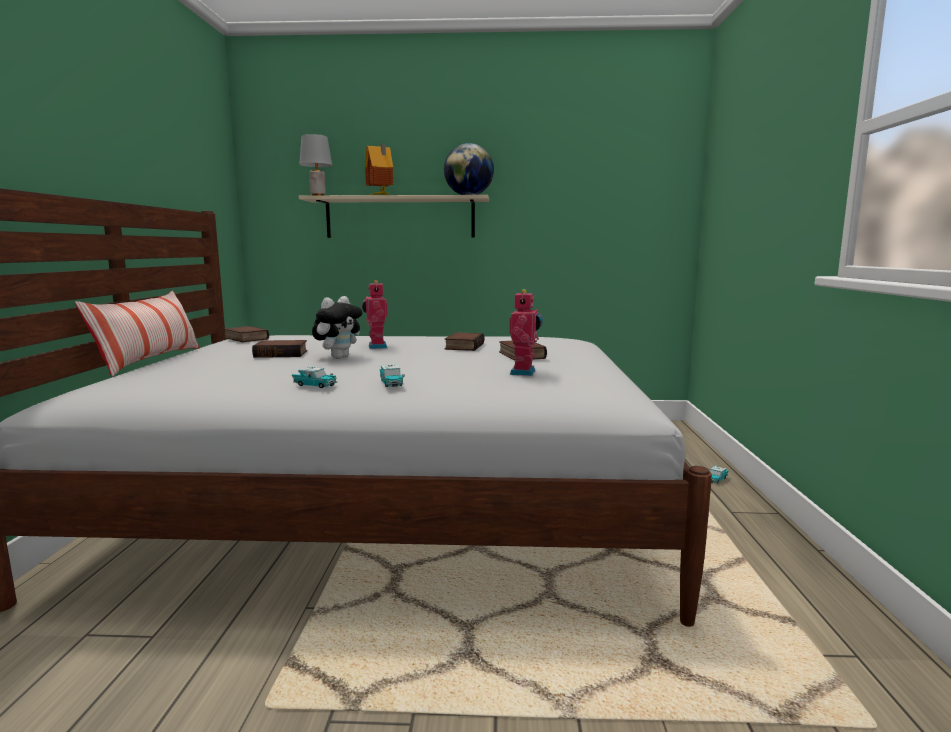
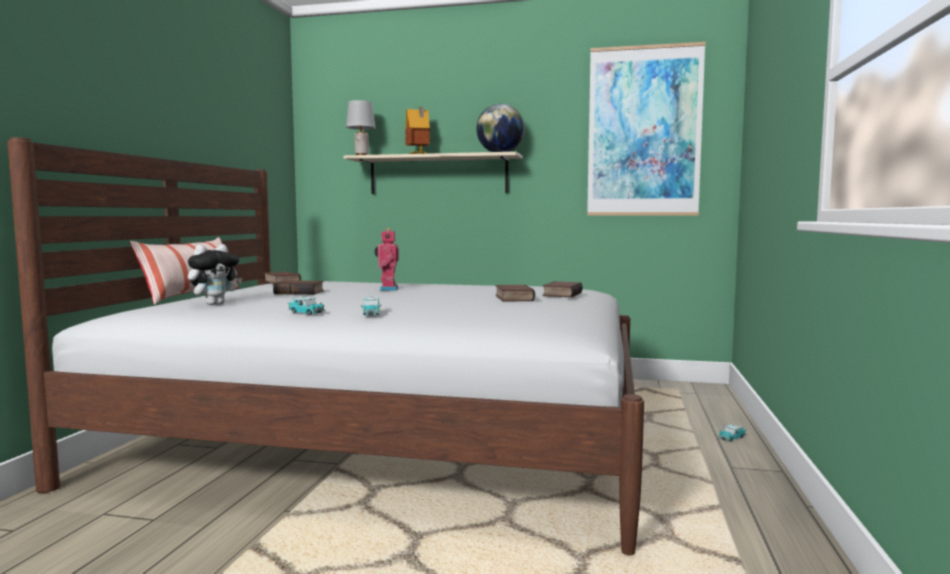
camera: 10 degrees right, 5 degrees down
(339, 357) = (346, 295): plush toy -> plush toy (215, 304)
(463, 346) = (467, 291): book -> book (561, 294)
(525, 372) = (500, 309): toy robot -> none
(611, 176) = (644, 132): none -> picture

